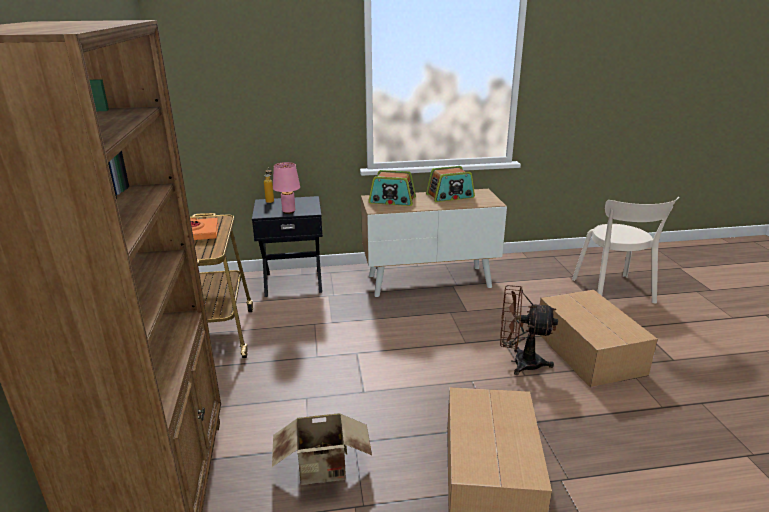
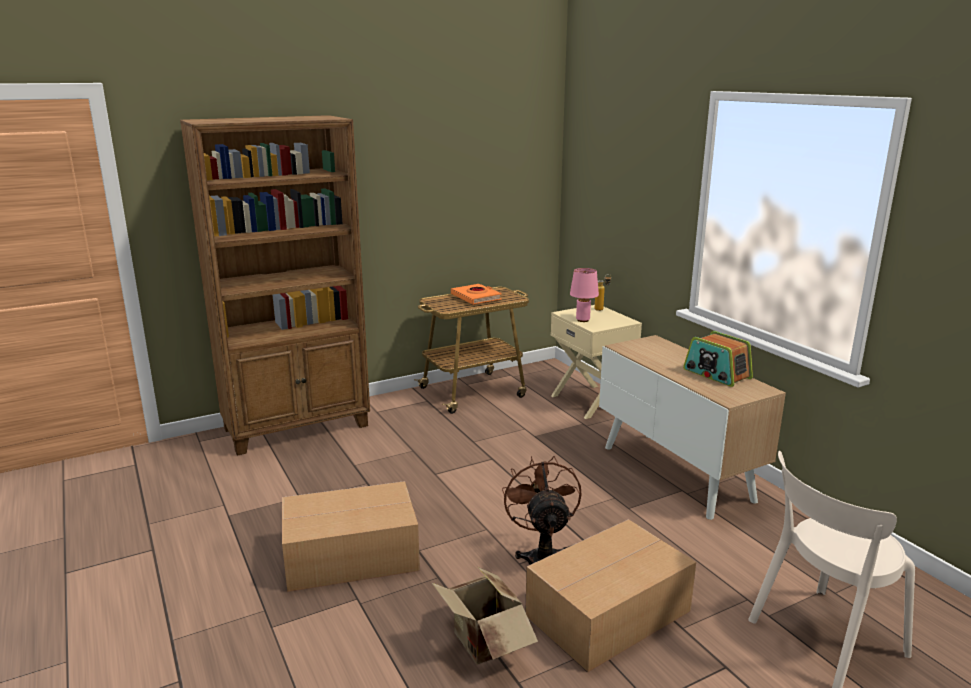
camera: 70 degrees right, 5 degrees down
(293, 281) = (592, 401): black nightstand -> beige nightstand
(324, 470) = (332, 477): cardboard box -> cardboard box (483, 645)
(392, 200) = (658, 349): radio -> none

